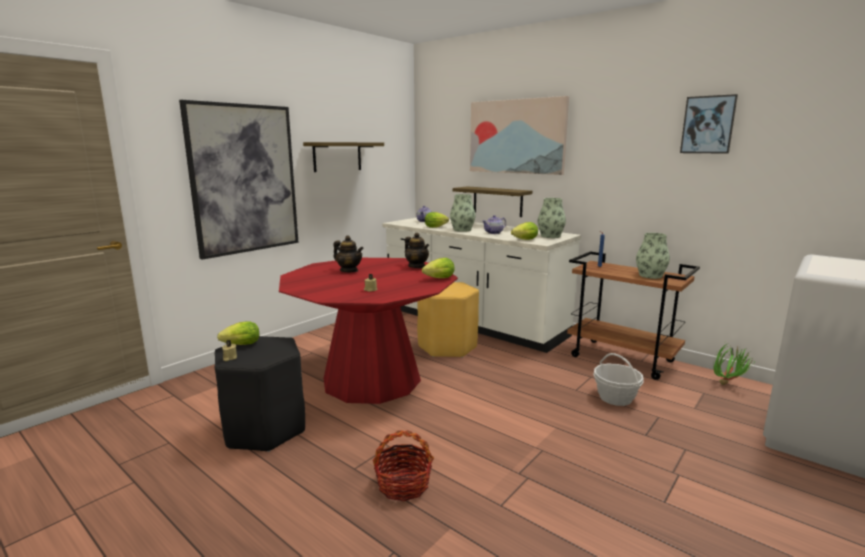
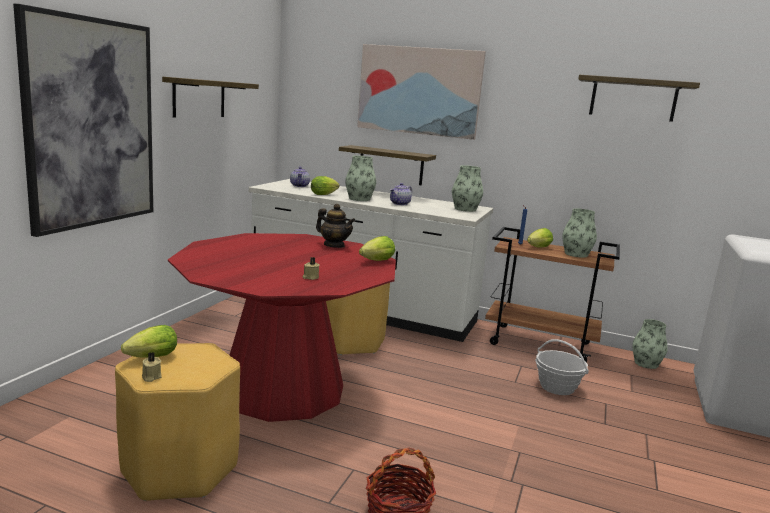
camera: 20 degrees left, 0 degrees up
(264, 429) = (179, 468): black stool -> yellow stool
(349, 271) = (255, 252): teapot -> none
(523, 240) = (443, 213): lettuce -> lettuce (537, 248)
(708, 125) = (633, 99): picture -> shelf
(728, 384) = (646, 363): potted plant -> vase

